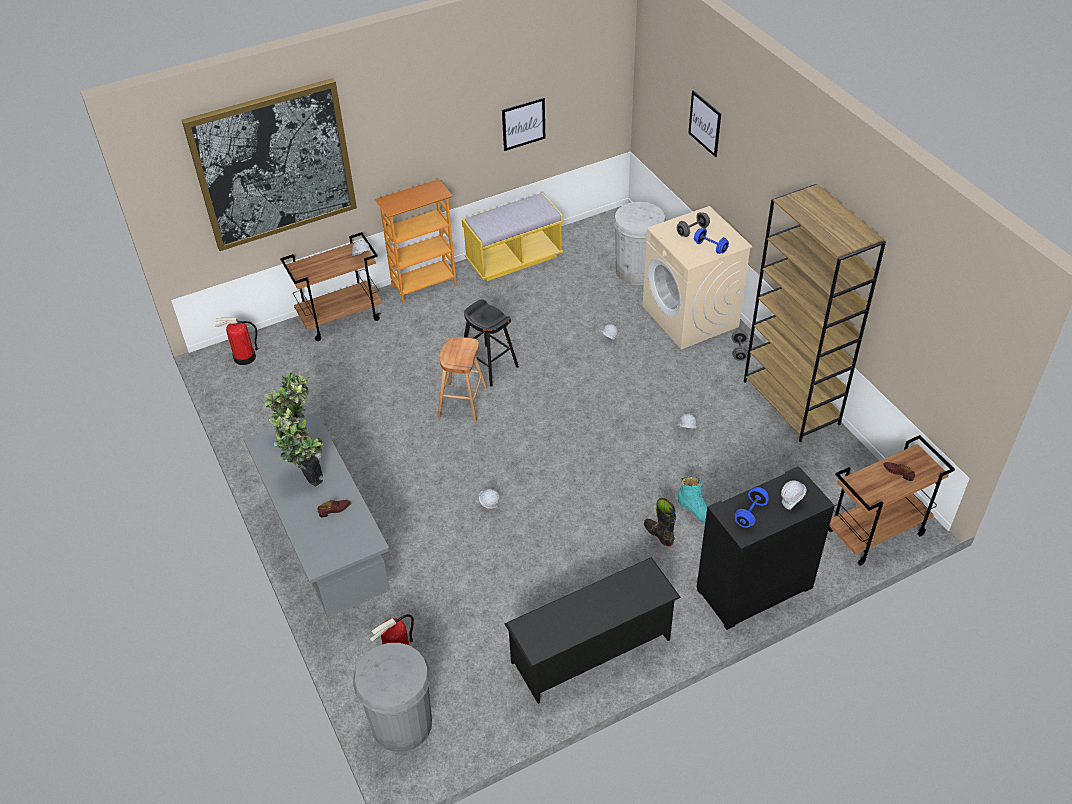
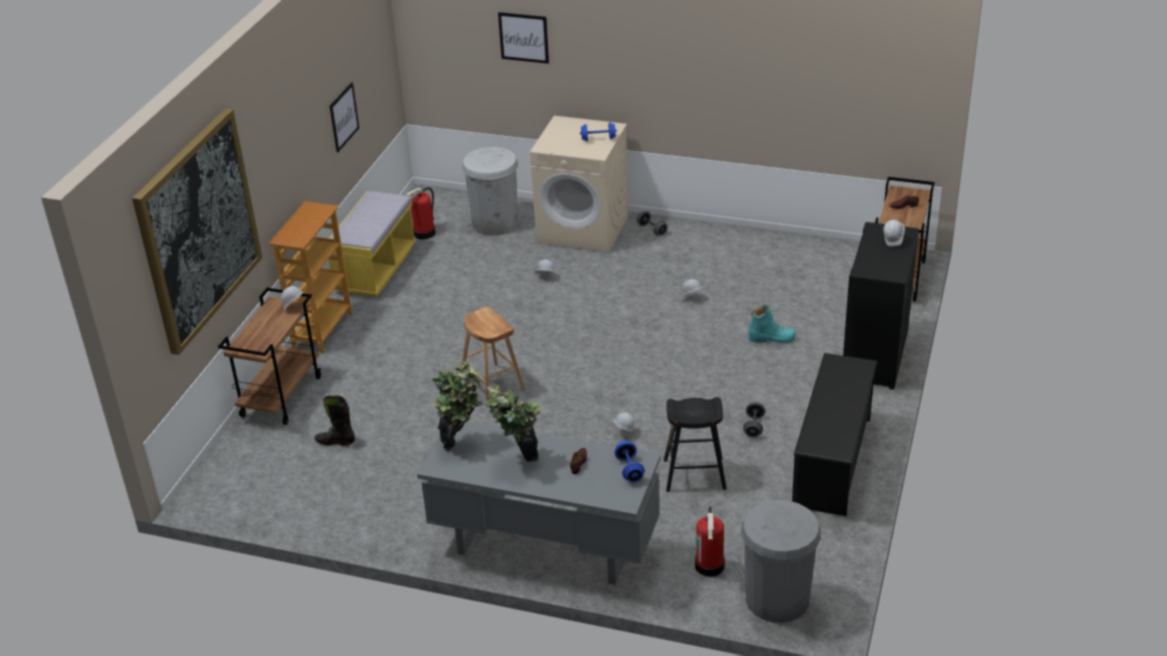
camera: 45 degrees left, 10 degrees down
(244, 357) = (231, 479): fire extinguisher -> fire extinguisher (424, 233)
(489, 365) = (473, 349): black stool -> black stool (694, 474)
(659, 534) = (769, 368): black boot -> black boot (335, 441)
(692, 231) = (568, 136): grey dumbbell -> grey dumbbell (754, 427)
(750, 513) = (880, 263): blue dumbbell -> blue dumbbell (629, 469)
(791, 403) = (735, 239): brown bookcase -> none

